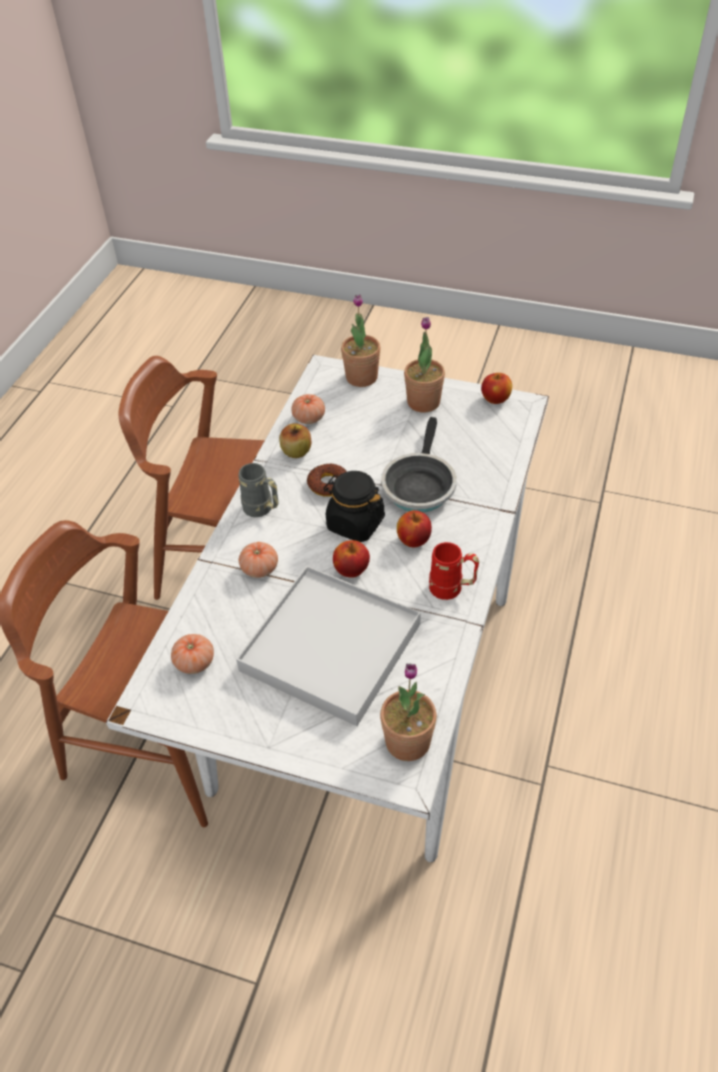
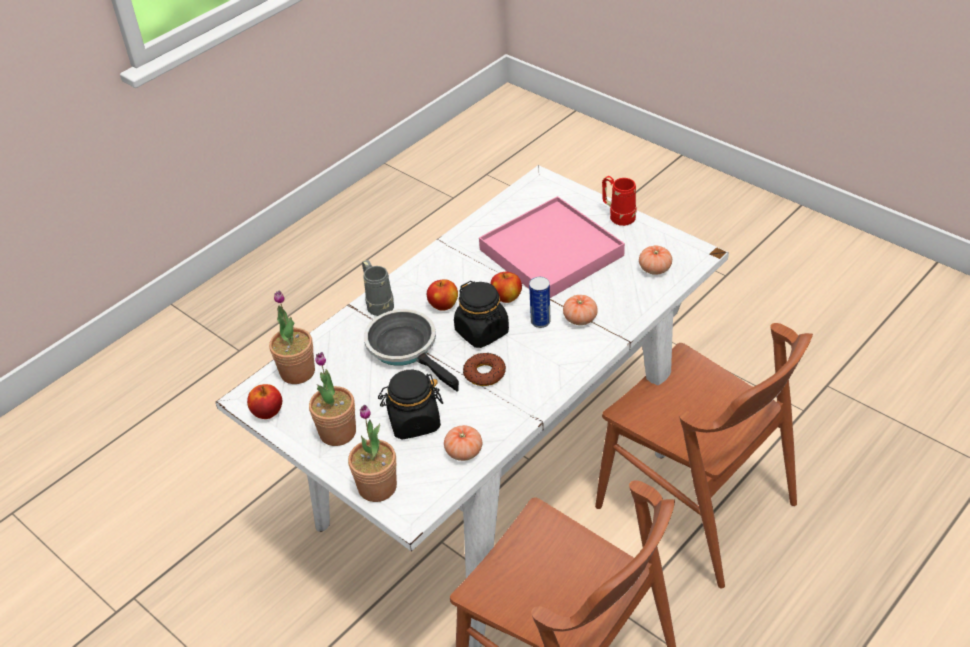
camera: 155 degrees left, 5 degrees down
(262, 510) = (556, 367): grey mug -> grey mug (378, 304)
(296, 452) = (497, 416): apple -> none
(300, 552) = (540, 321): none -> can
(331, 647) = (550, 253): white tray -> pink tray
(366, 427) = (413, 422): none -> black jar
(407, 741) = (530, 194): potted plant -> potted plant (297, 372)
(418, 485) = (406, 348): frying pan -> frying pan turned 75 degrees counterclockwise
(452, 589) = (440, 264): red mug -> red mug (618, 216)

